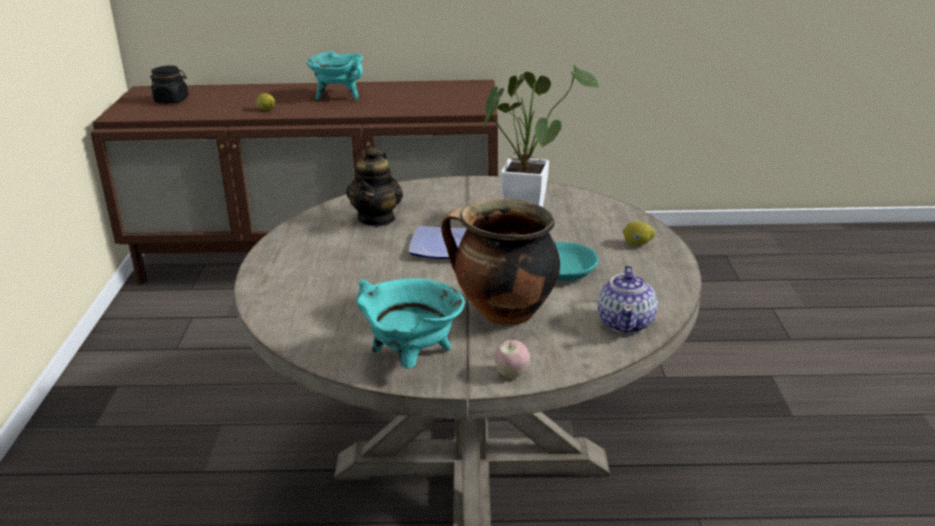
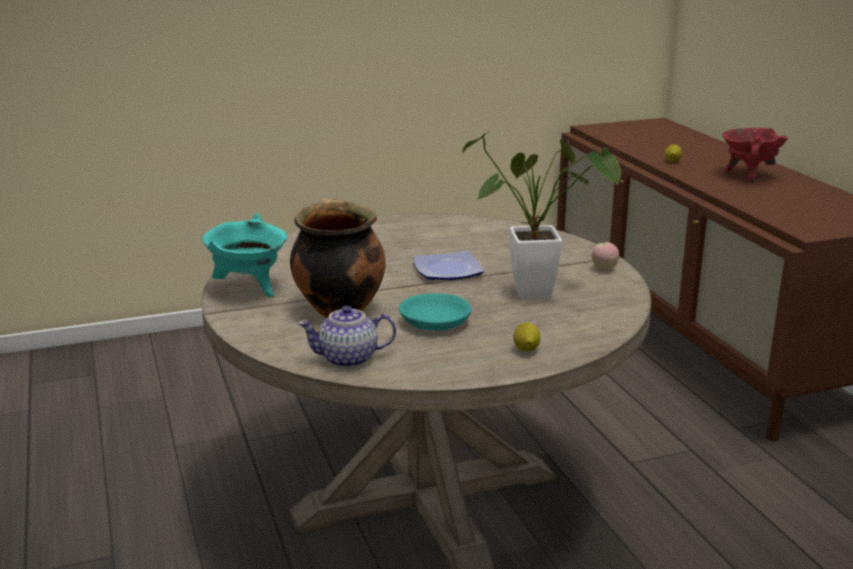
camera: 70 degrees right, 5 degrees down
(172, 100) = (648, 133): black jar -> none
(338, 96) = (748, 176): turquoise cooking pot -> red cooking pot
(377, 218) = (484, 240): teapot -> none
(511, 374) = (242, 323): apple -> apple (604, 269)

